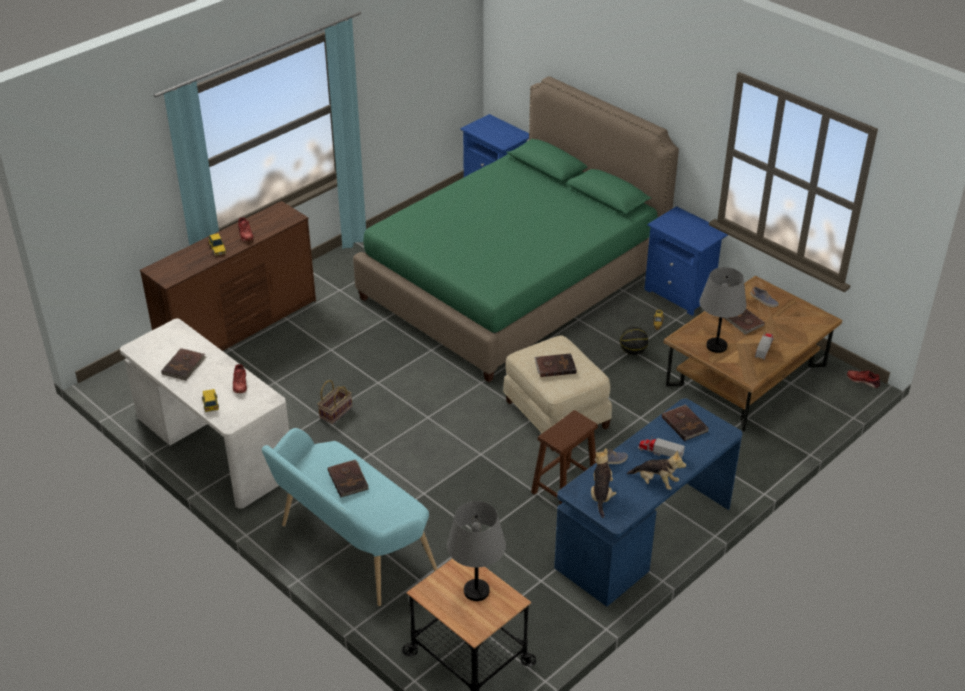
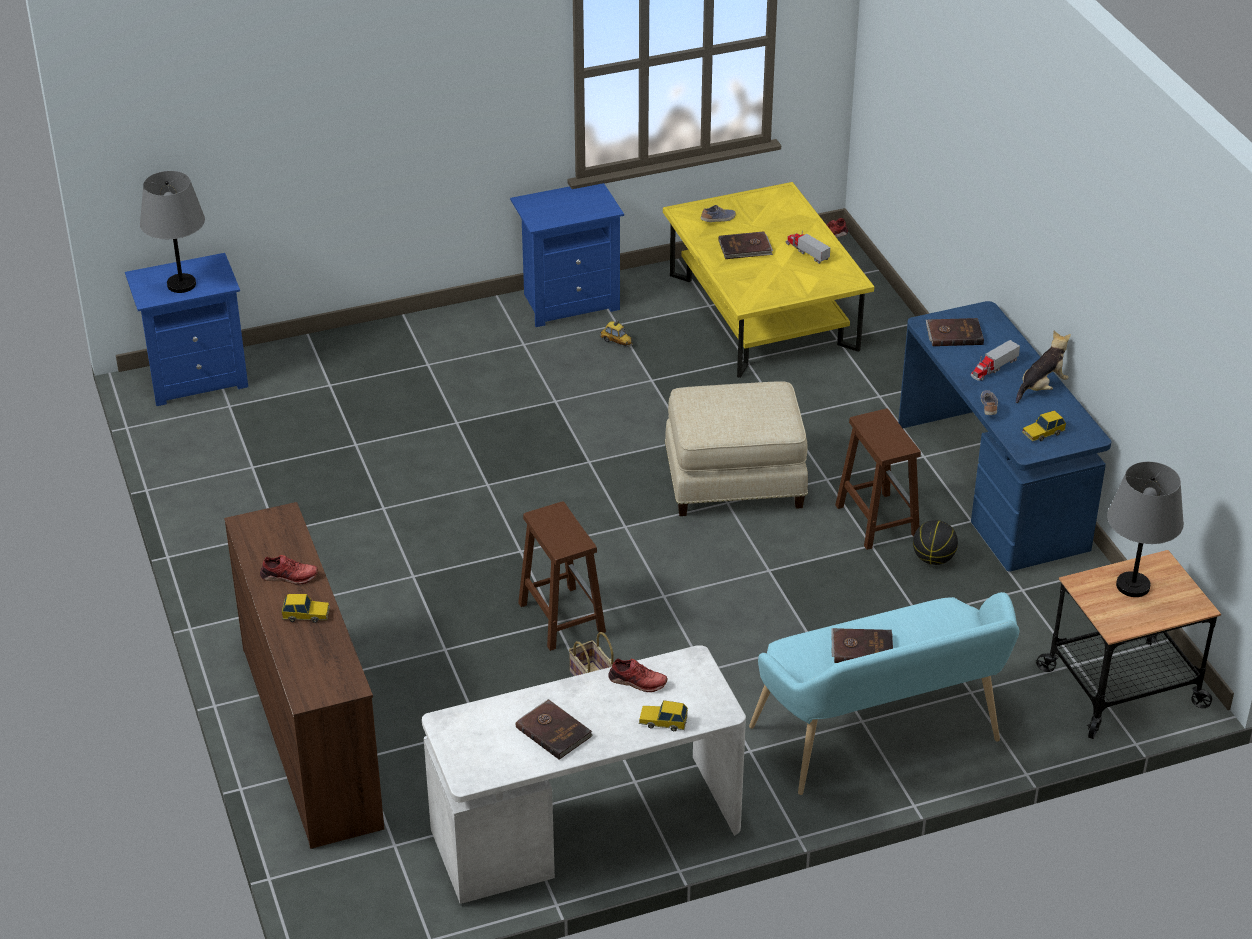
camera: 65 degrees left, 0 degrees up
(383, 383) = (560, 617): none -> brown stool
(513, 283) = (430, 431): green bed -> none
(555, 366) = (741, 411): brown book -> none
(601, 495) = (1043, 433): plush toy -> toy car
(633, 351) = (655, 380): basketball -> basketball (933, 559)
(716, 346) = (778, 282): grey table lamp -> grey table lamp (182, 284)
(746, 375) = (762, 312): brown coffee table -> yellow coffee table

